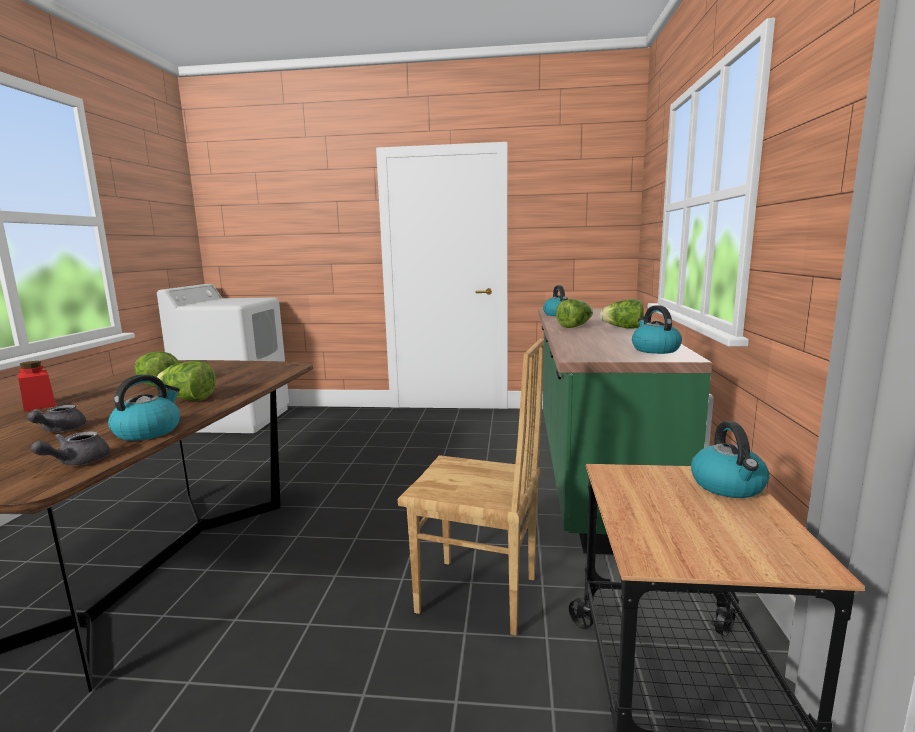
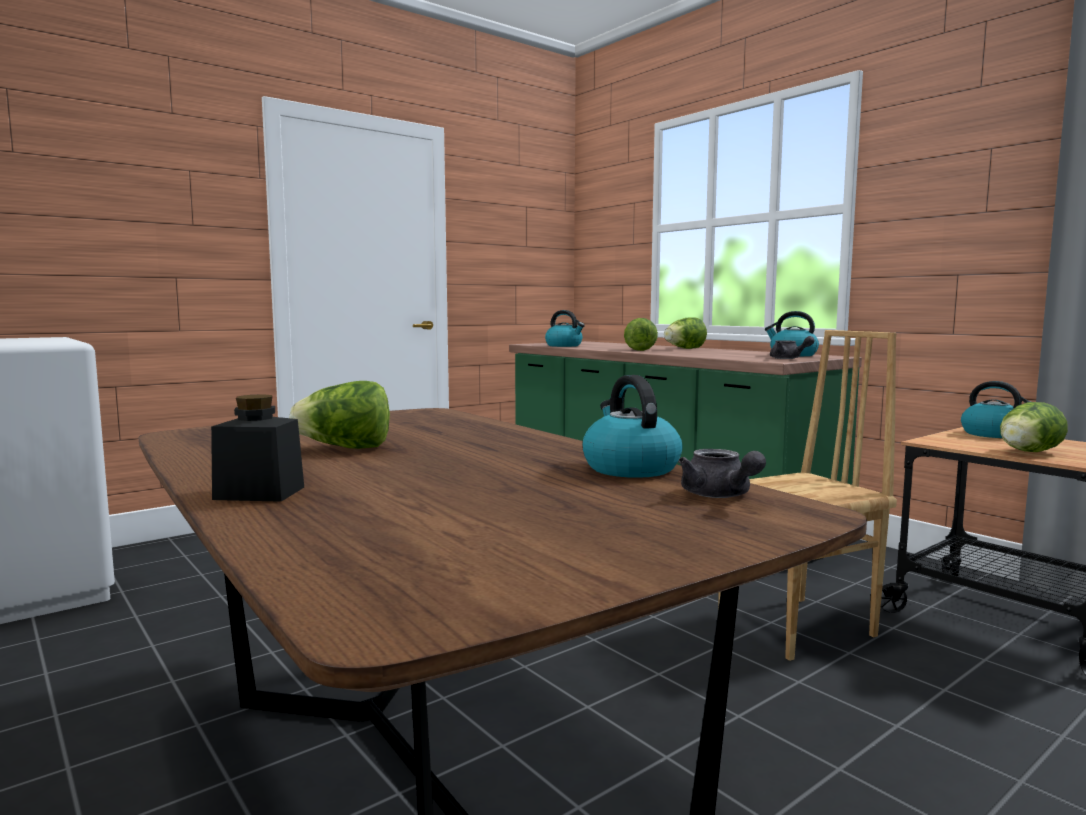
camera: 45 degrees left, 5 degrees down
(39, 405) = (259, 493): red jar -> black jar
(59, 430) = (504, 493): grey teapot -> grey teapot (788, 358)
(188, 399) = (491, 447): lettuce -> lettuce (1027, 452)

